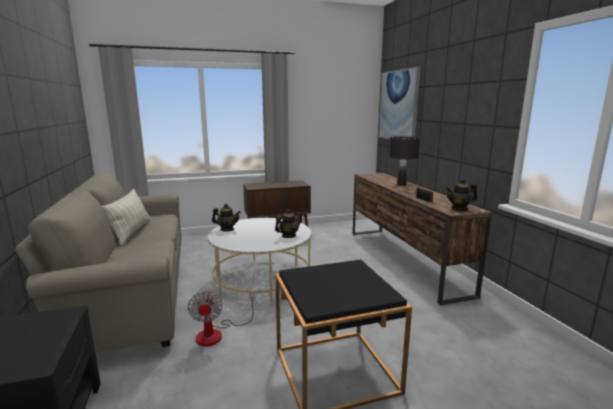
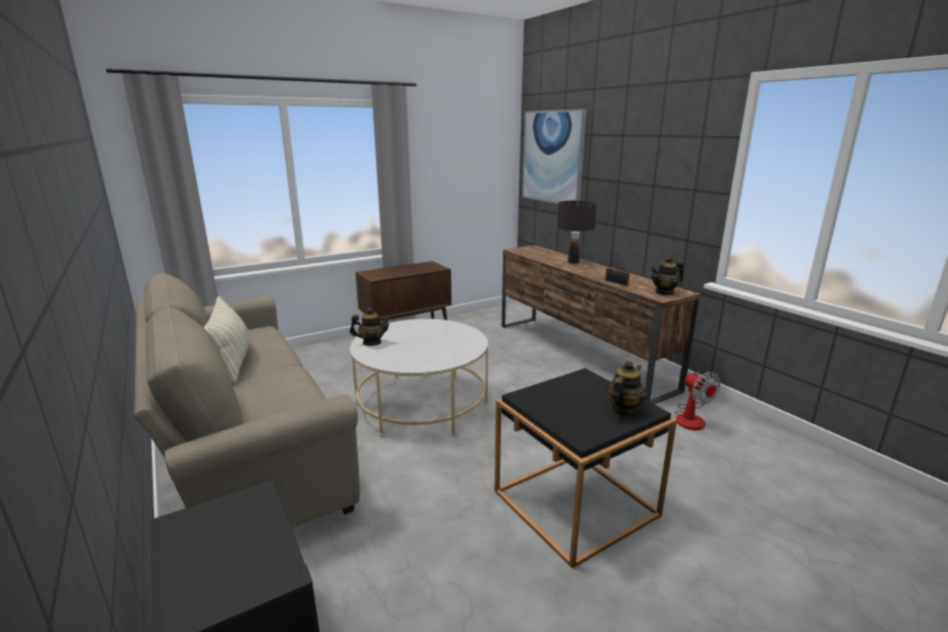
camera: 15 degrees left, 5 degrees up
(217, 333) = (407, 484): fan -> fan (691, 417)
(288, 236) = (461, 344): teapot -> teapot (623, 410)

